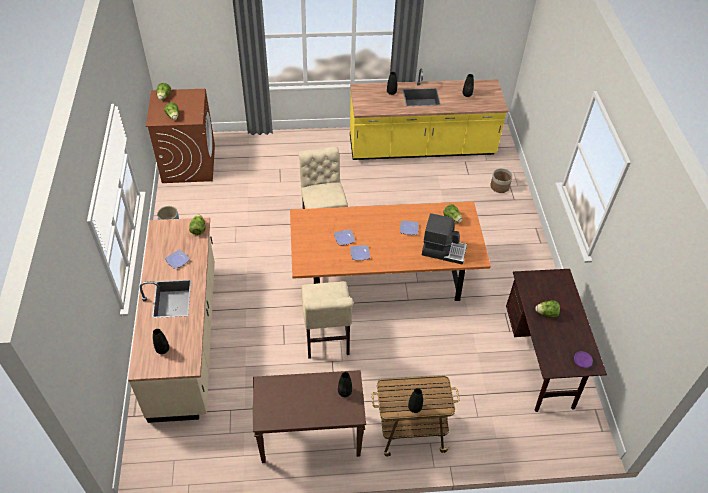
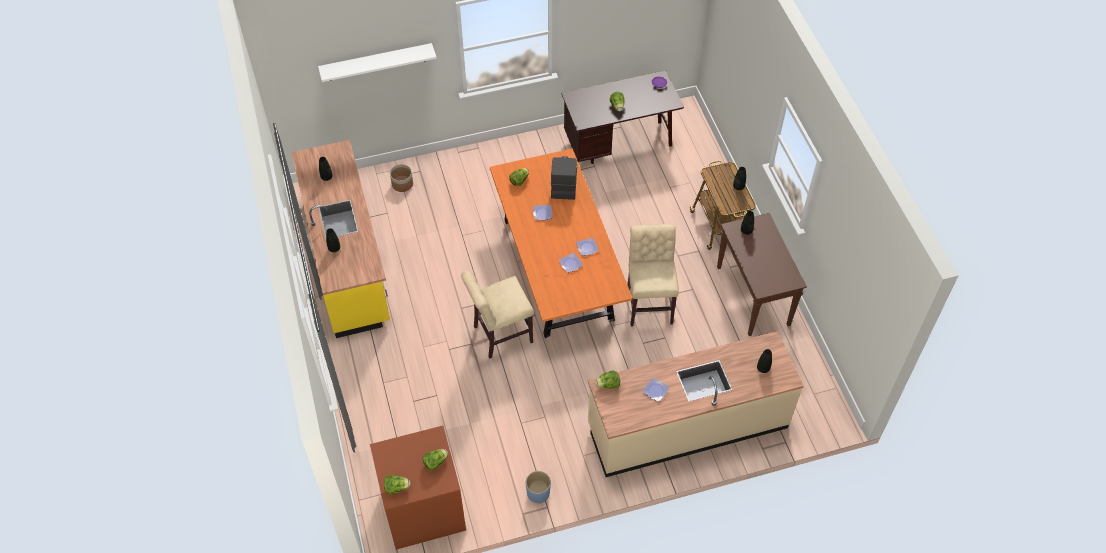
camera: 100 degrees left, 5 degrees up
(326, 340) = (649, 303): beige chair -> beige chair turned 75 degrees counterclockwise
(556, 83) = (376, 62): none -> white shelf

